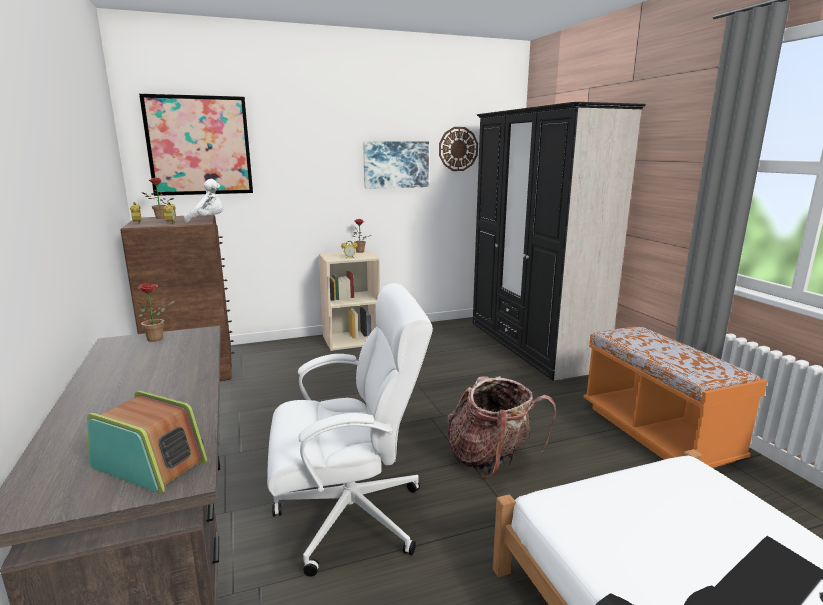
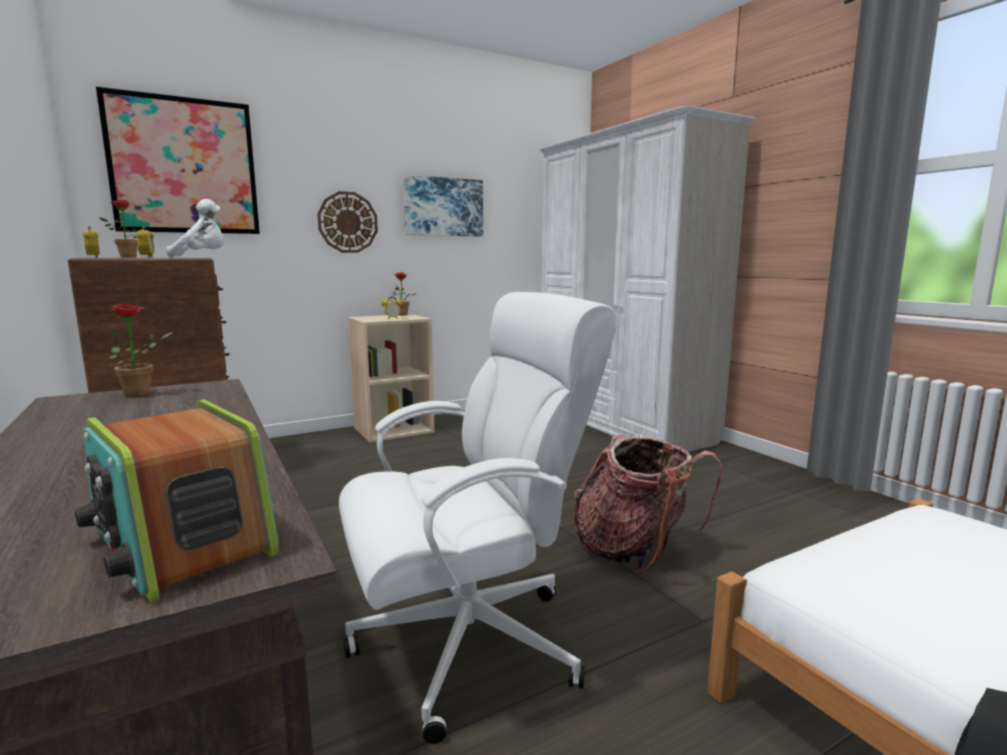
camera: 10 degrees left, 5 degrees down
(150, 464) = (181, 542): radio -> radio turned 150 degrees counterclockwise
(458, 149) = (516, 192): wall clock -> wall clock (348, 222)
(532, 345) = (620, 423): black wardrobe -> white wardrobe
(656, 433) = (815, 502): orange bench -> none

